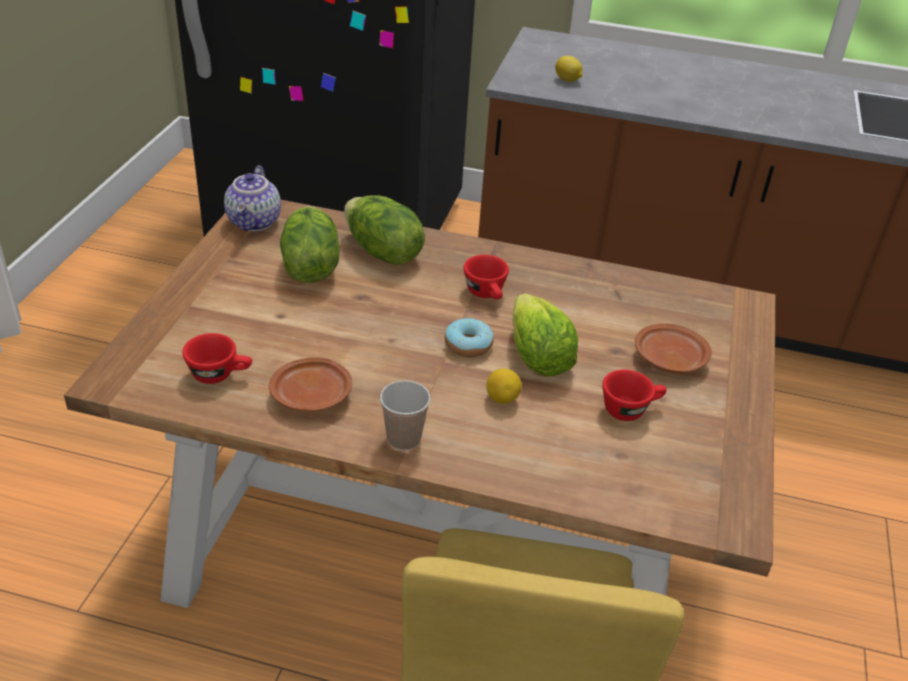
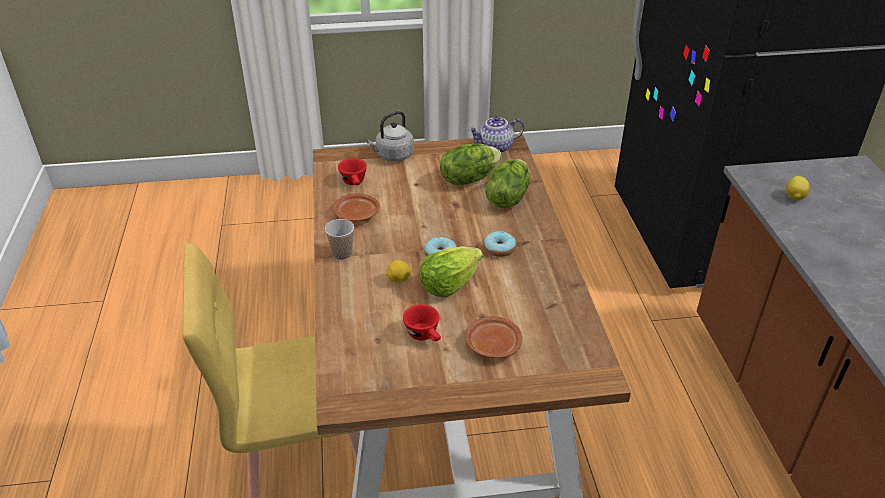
camera: 70 degrees right, 0 degrees up
(181, 314) = (393, 156): none -> grey kettle
(487, 294) = (499, 249): red cup -> donut

